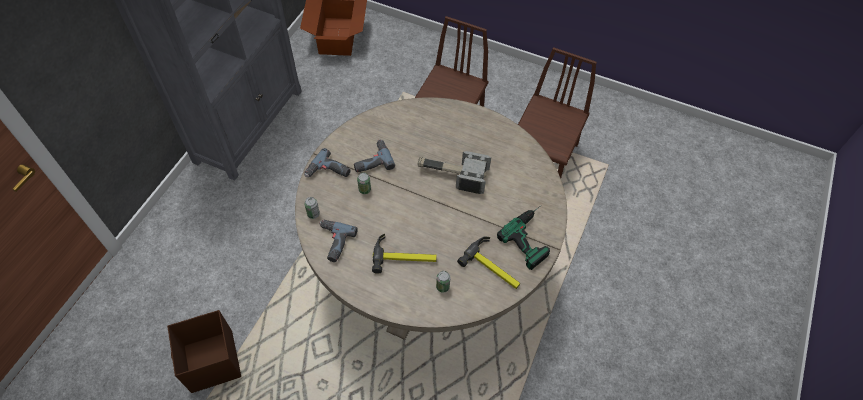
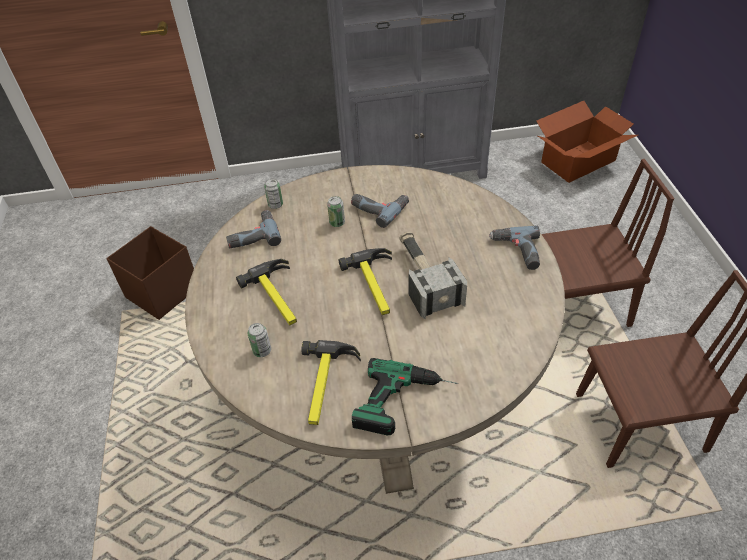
camera: 60 degrees right, 10 degrees down
(328, 172) = (334, 188): power drill -> power drill (516, 252)
(437, 201) = (376, 285): none -> hammer

